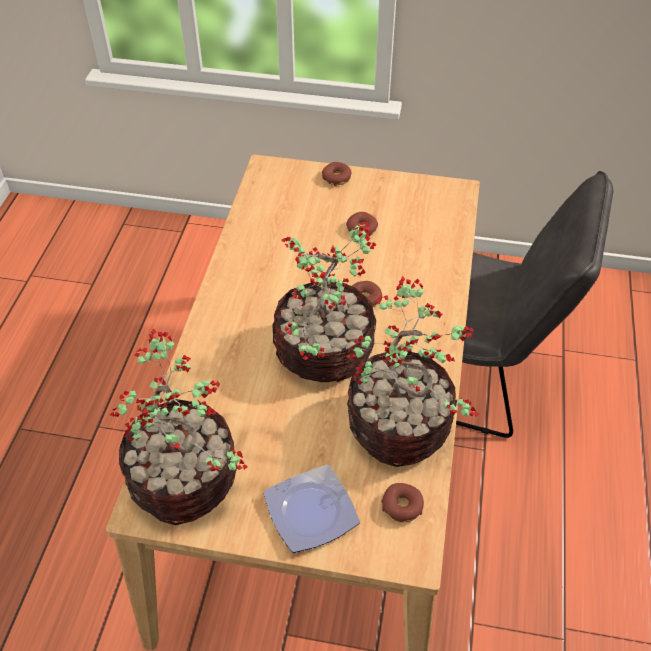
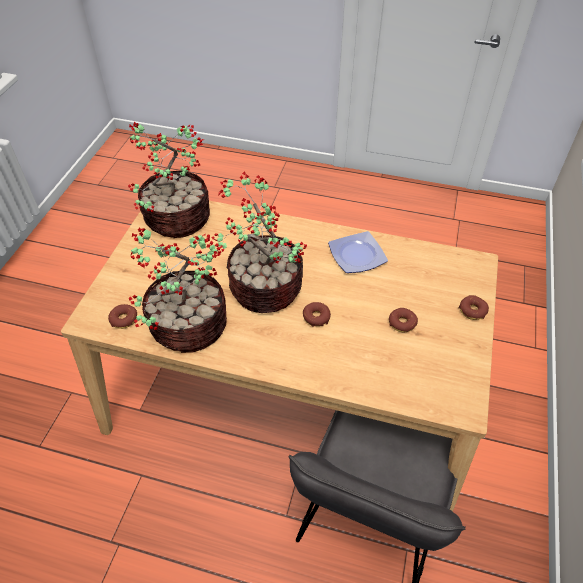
camera: 95 degrees right, 0 degrees up
(310, 513) = (135, 273): plate -> plate (355, 255)

